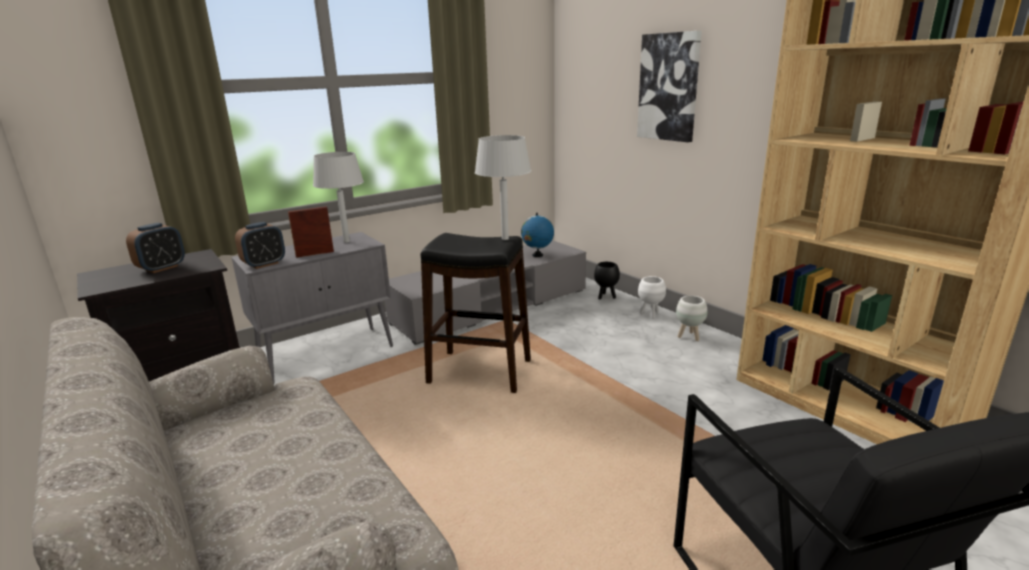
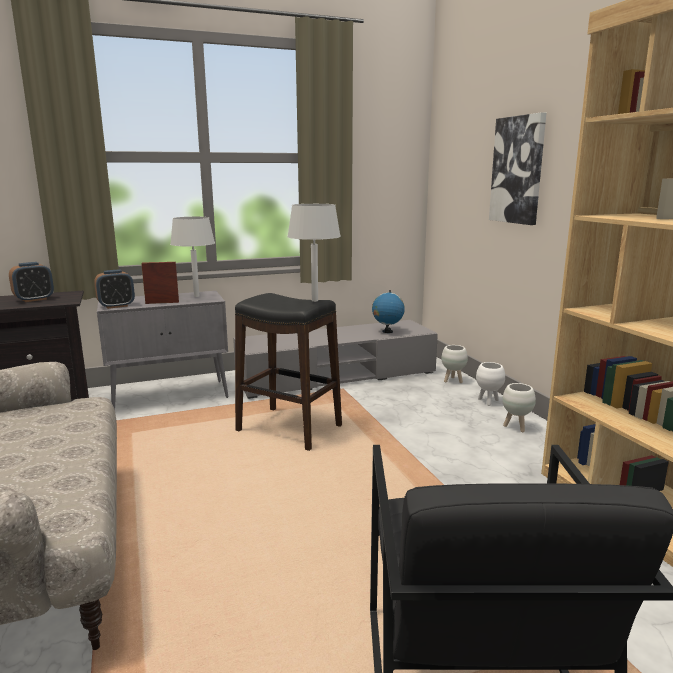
camera: 15 degrees right, 5 degrees down
(606, 297) = (453, 381): black planter -> white planter

